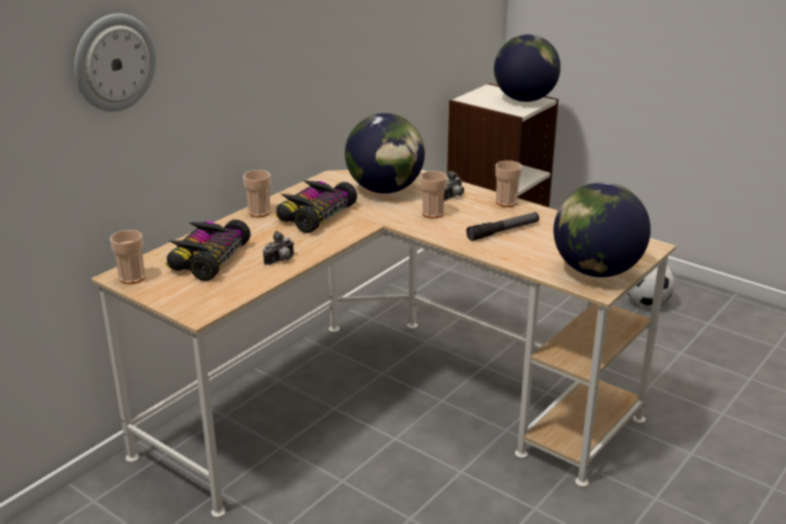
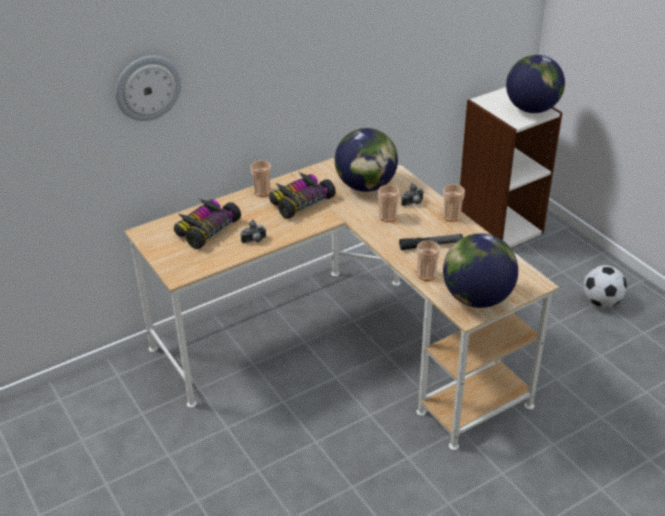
camera: 20 degrees right, 10 degrees up
(132, 278) = (149, 236): cup -> cup (426, 275)

